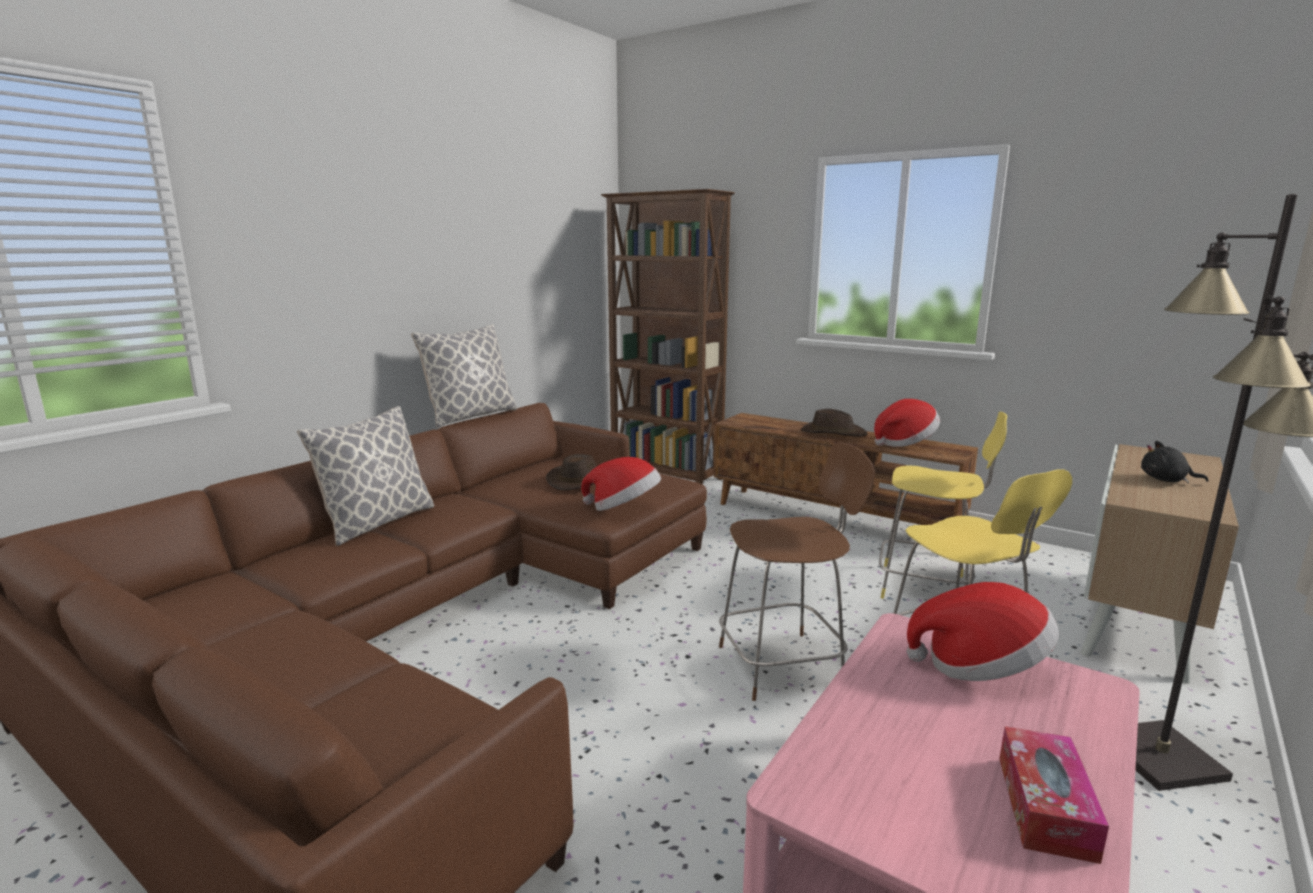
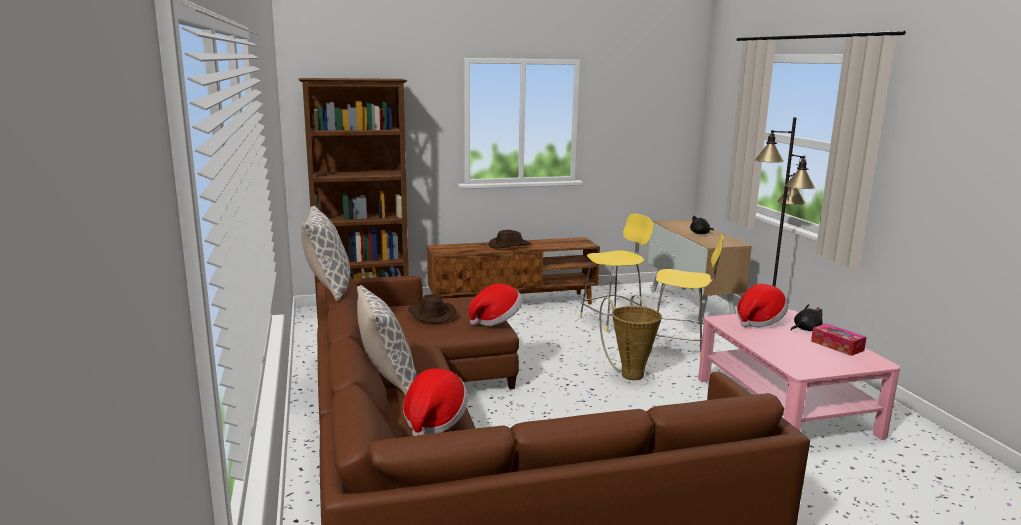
camera: 50 degrees left, 0 degrees up
(784, 664) = (630, 373): brown stool -> basket
(904, 443) = (553, 242): hat -> hat (434, 421)
(1055, 732) = (805, 329): none -> black plush toy

